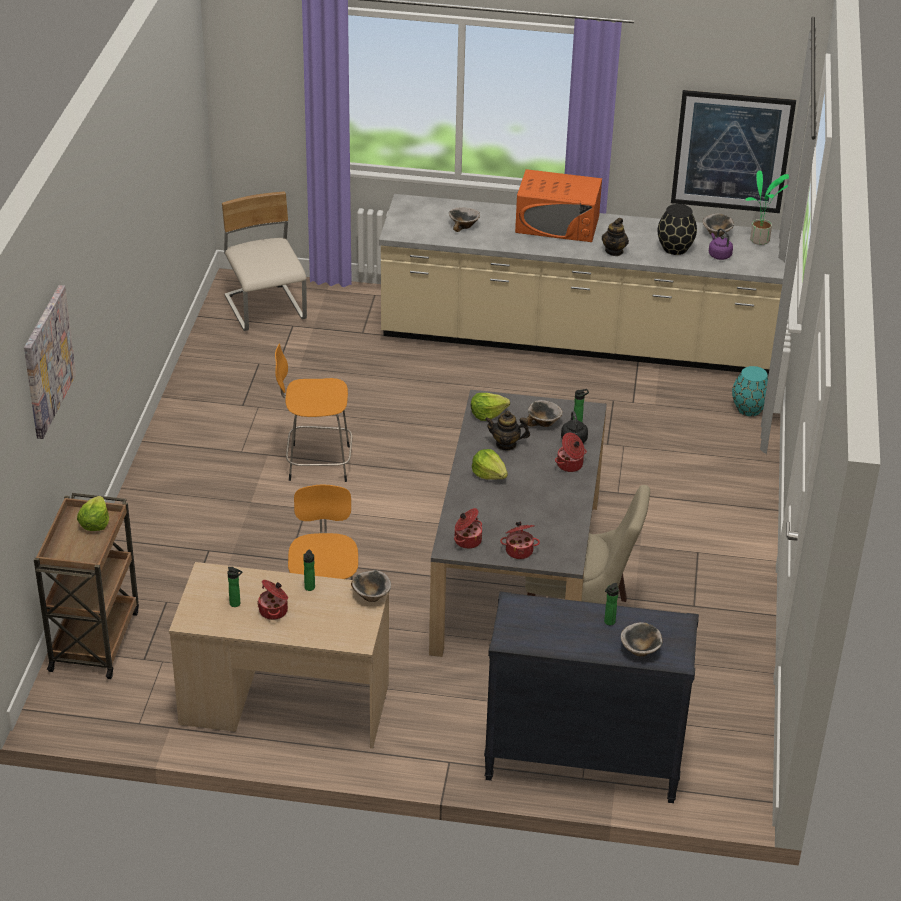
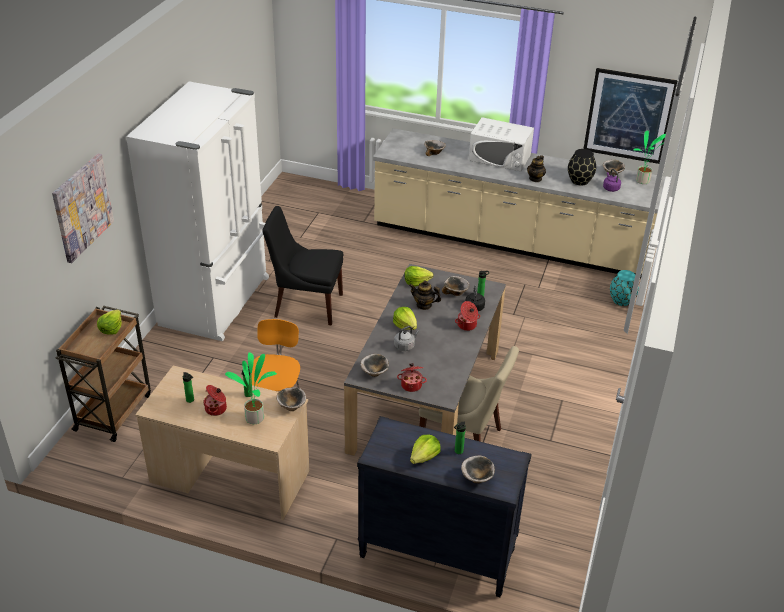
camera: 10 degrees right, 0 degrees up
(188, 471) = (217, 301): none -> white fridge
(266, 309) = (304, 200): beige chair -> none
(316, 463) = (306, 305): orange stool -> black chair
(329, 615) = (256, 417): none -> potted plant
(467, 540) = (374, 372): cooking pot -> bowl
(496, 501) = (405, 346): none -> grey kettle
(557, 224) = (500, 157): orange microwave -> white microwave
(569, 634) = (424, 457): none -> lettuce

